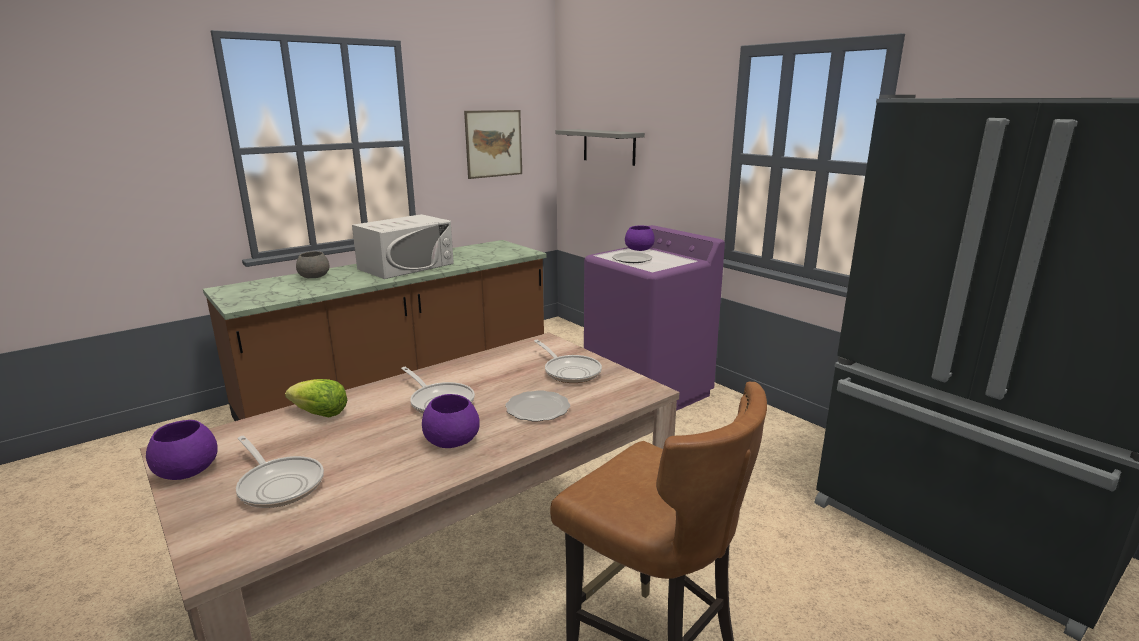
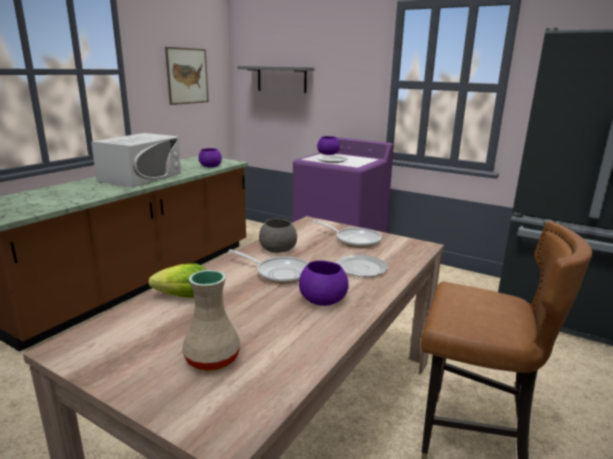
camera: 20 degrees left, 0 degrees up
(186, 471) = (101, 364): purple bowl -> purple bowl (210, 166)
(279, 484) = (211, 358): frying pan -> beige vase
(314, 276) = (60, 189): grey bowl -> grey bowl (277, 249)

